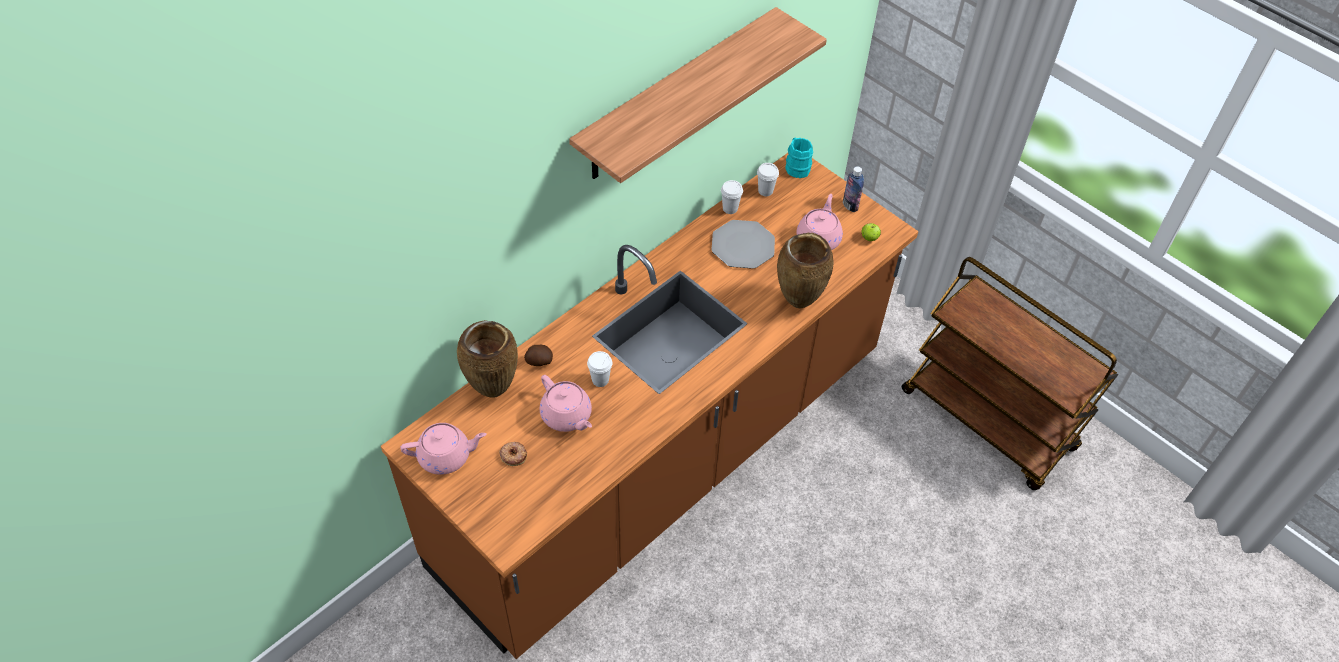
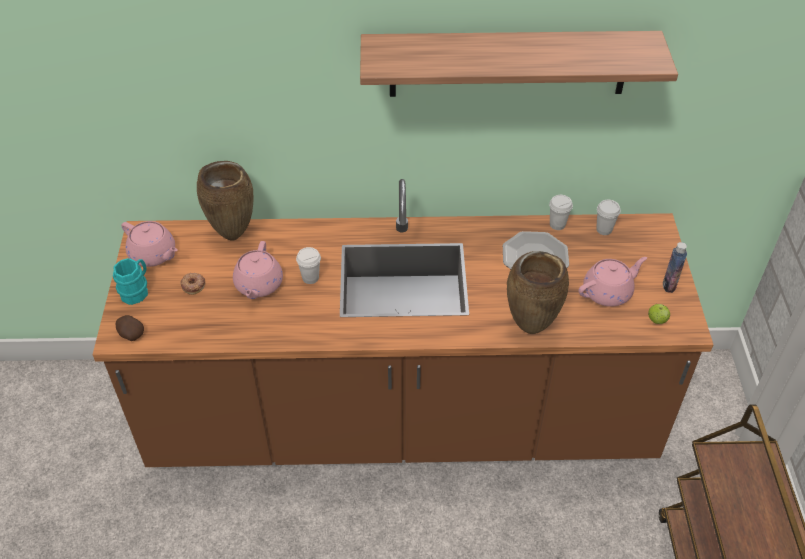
camera: 45 degrees right, 5 degrees down
(539, 361) = (285, 237): potato -> potato (131, 334)
(796, 166) = (654, 227): turquoise mug -> turquoise mug (137, 290)

